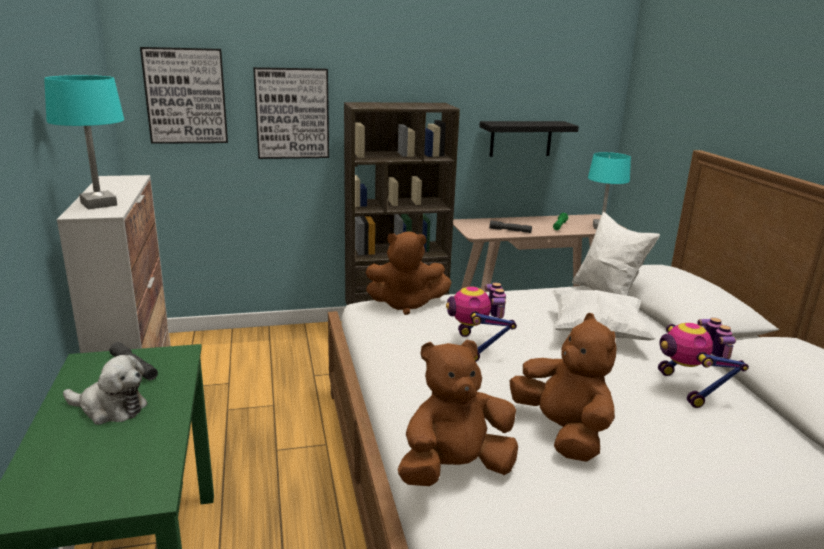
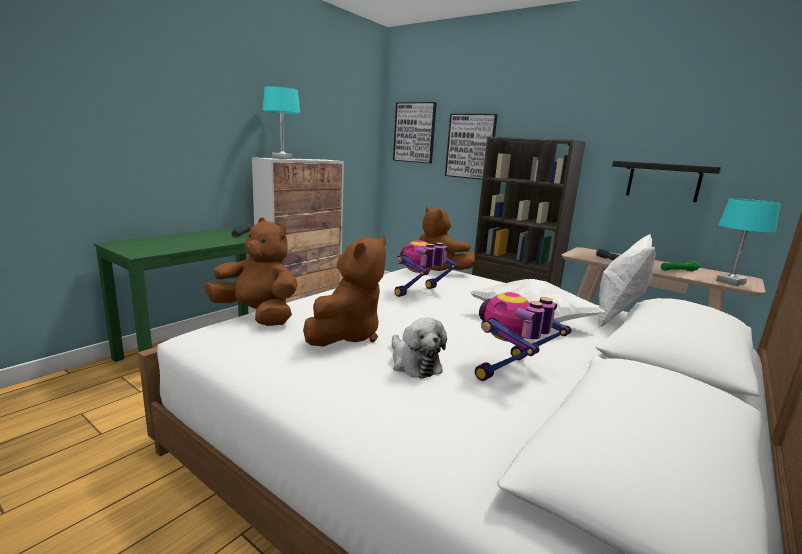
camera: 50 degrees right, 5 degrees down
(110, 408) = (202, 238): plush toy -> plush toy (414, 363)

